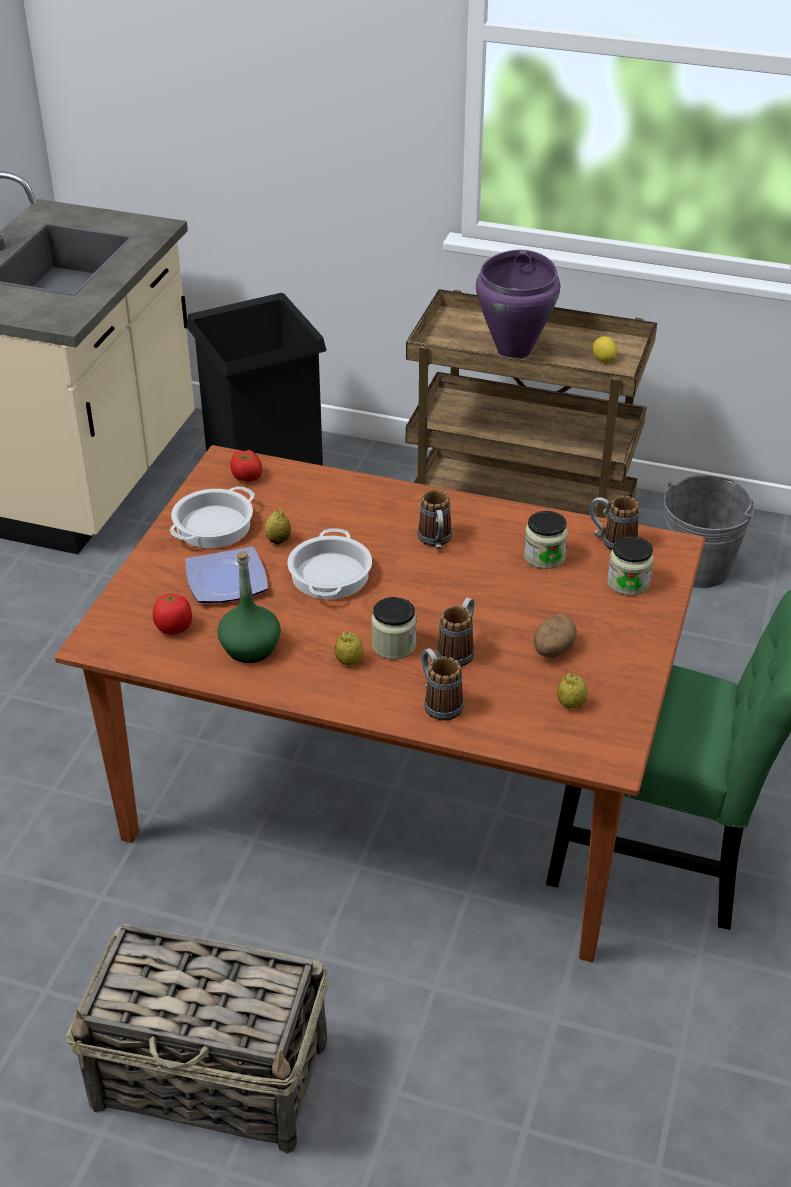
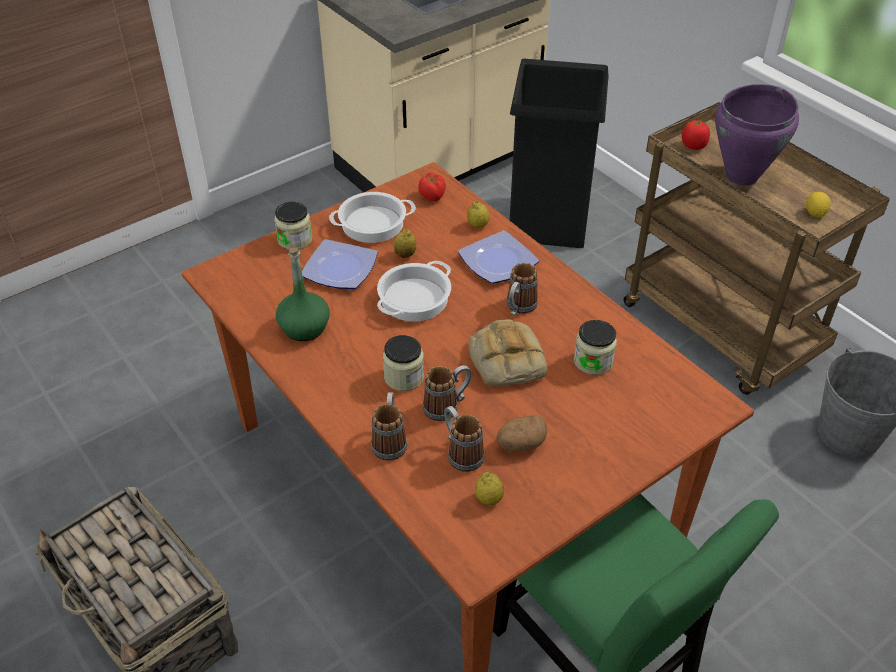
camera: 35 degrees right, 5 degrees up
(174, 628) = (271, 288): tomato -> tomato (693, 146)
(349, 661) = (360, 373): lemon -> lemon (478, 225)
(375, 511) = (497, 263): none -> plate
(468, 589) = (505, 359): none -> bread
(612, 541) = (664, 375): mug -> mug (461, 453)
(628, 583) = (642, 418): jar -> jar (295, 240)

